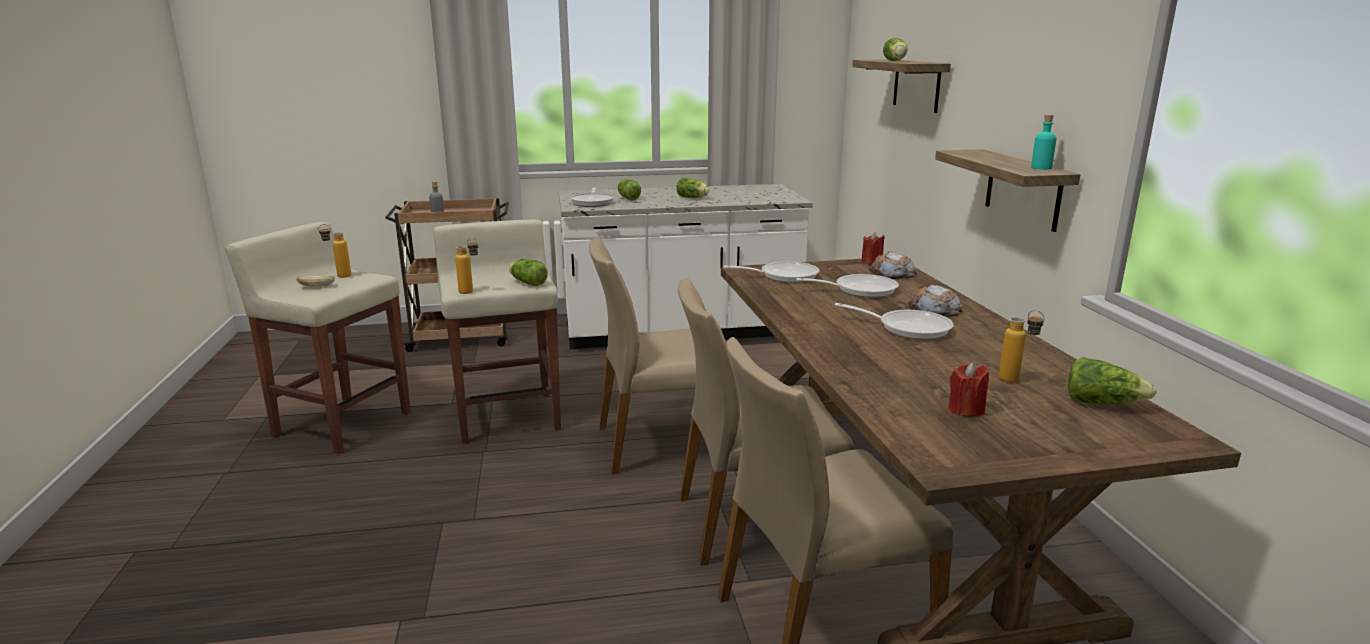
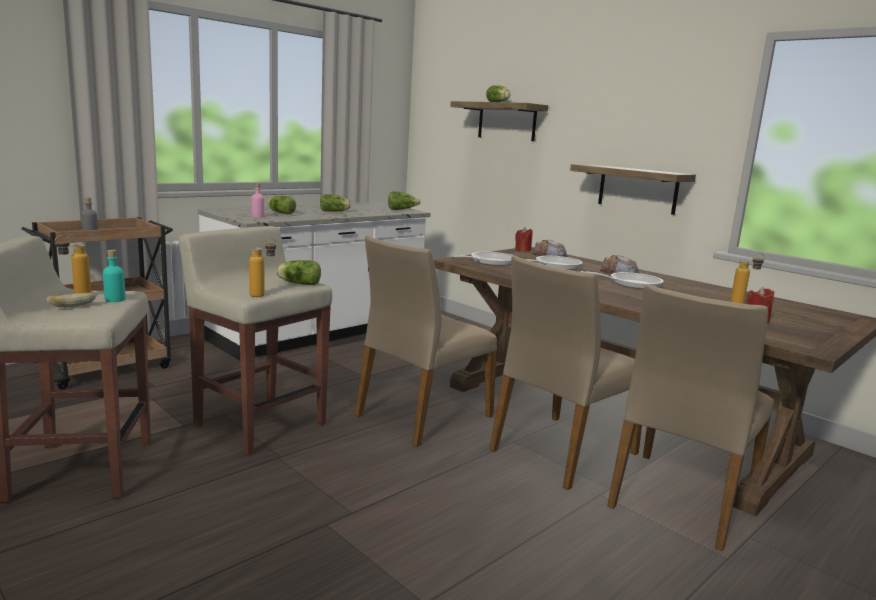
camera: 35 degrees left, 5 degrees down
(592, 202) = (257, 216): frying pan -> pink bottle
(1041, 168) = (666, 172): turquoise bottle -> turquoise bottle (115, 299)
(1102, 403) = (796, 308): lettuce -> lettuce (401, 210)

